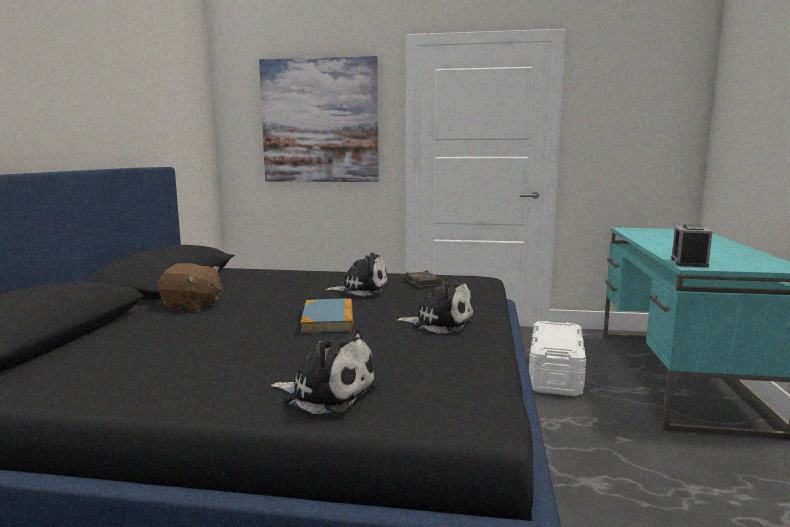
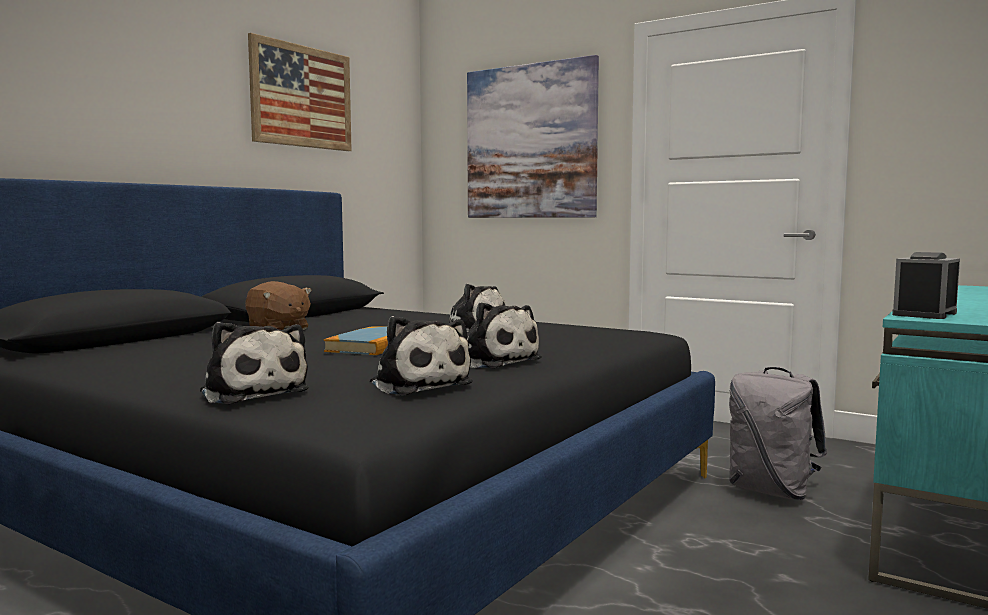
camera: 25 degrees right, 5 degrees down
(130, 77) = (302, 96): none -> picture
(424, 283) = (560, 330): black book -> none
(440, 360) = (418, 385): none -> plush toy
(555, 375) = (772, 491): white storage box -> grey backpack

